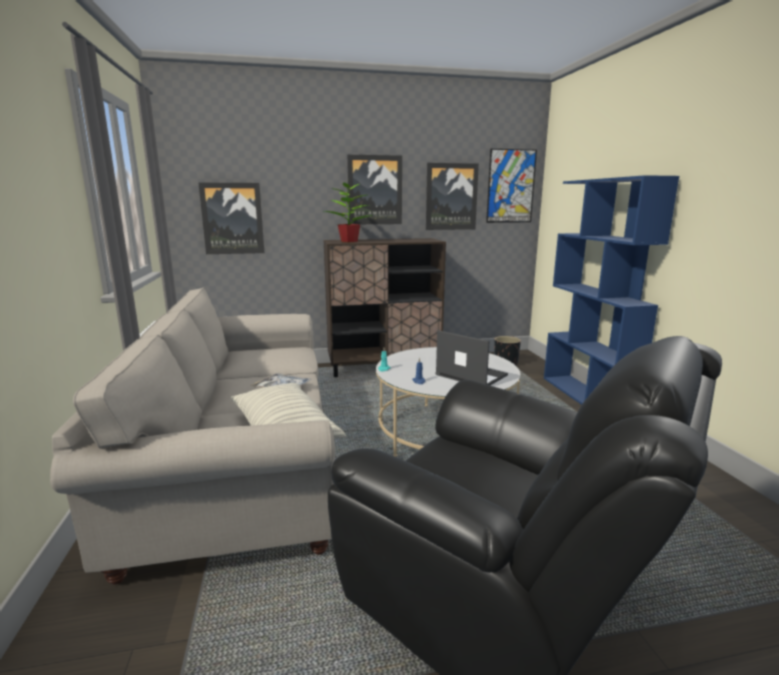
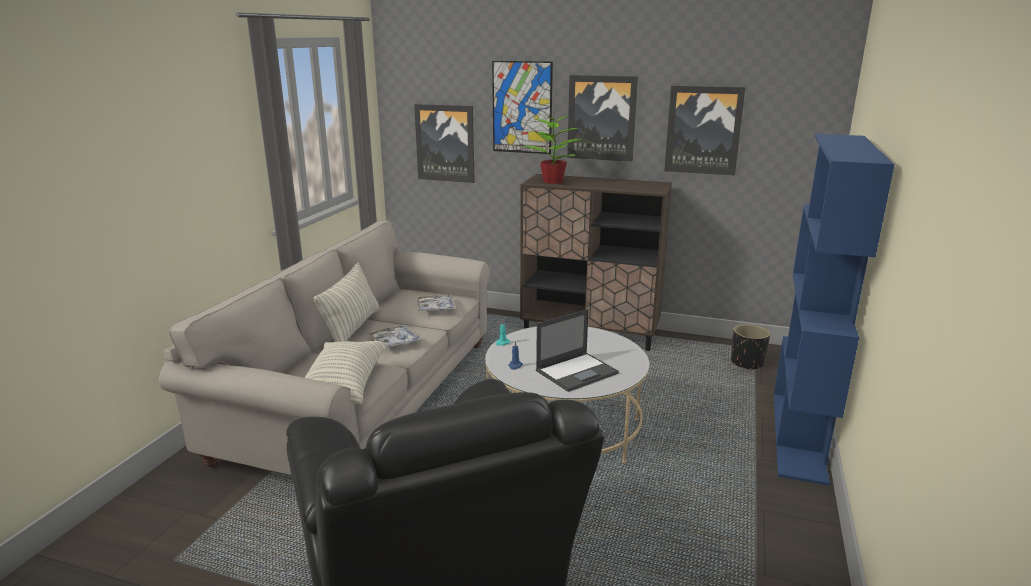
camera: 30 degrees right, 5 degrees up
(223, 388) = (352, 329): none -> pillow
(287, 357) = (436, 307): none -> tray
(470, 375) = (577, 371): laptop -> laptop turned 75 degrees clockwise
(511, 186) = (796, 119): picture -> picture (522, 107)

